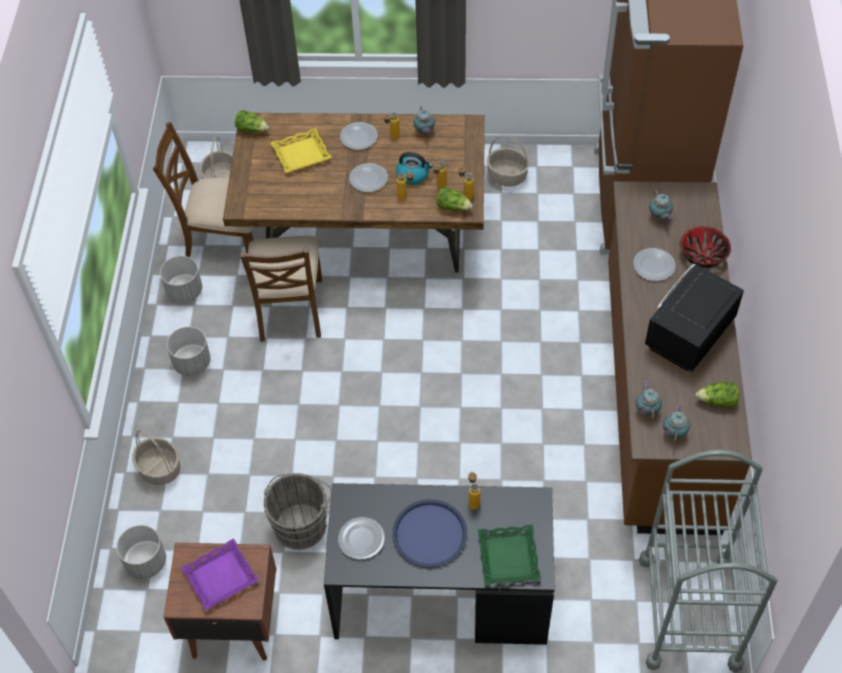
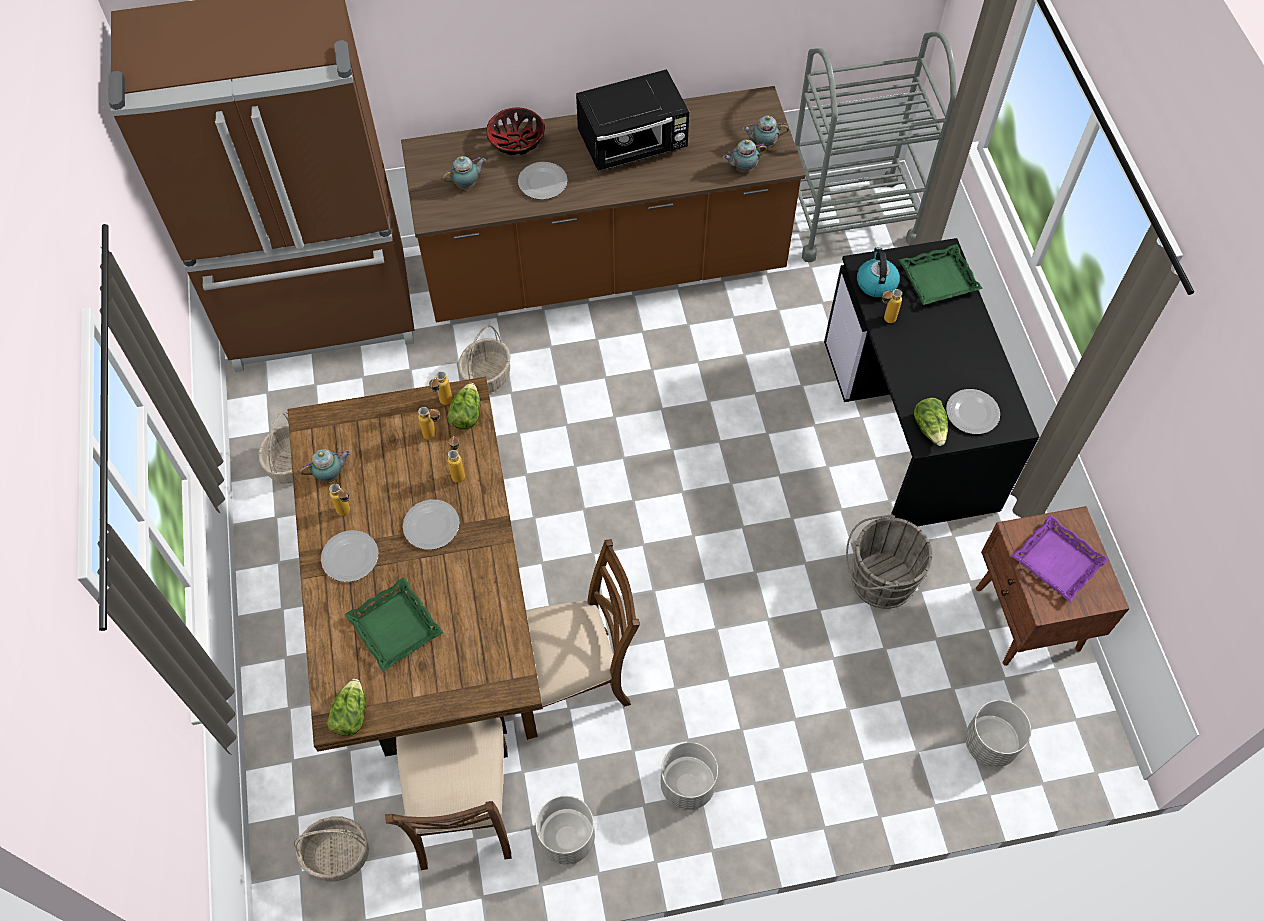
camera: 105 degrees left, 5 degrees up
(159, 469) = (860, 772): basket -> basket (487, 377)
(301, 154) = (394, 627): yellow tray -> green tray
(413, 175) = (415, 471): kettle -> kettle (876, 283)
(429, 534) = (940, 351): blue tray -> none
(688, 335) = (634, 145): black microwave -> black microwave turned 45 degrees counterclockwise
(717, 401) = (712, 115): lettuce -> lettuce (930, 428)

